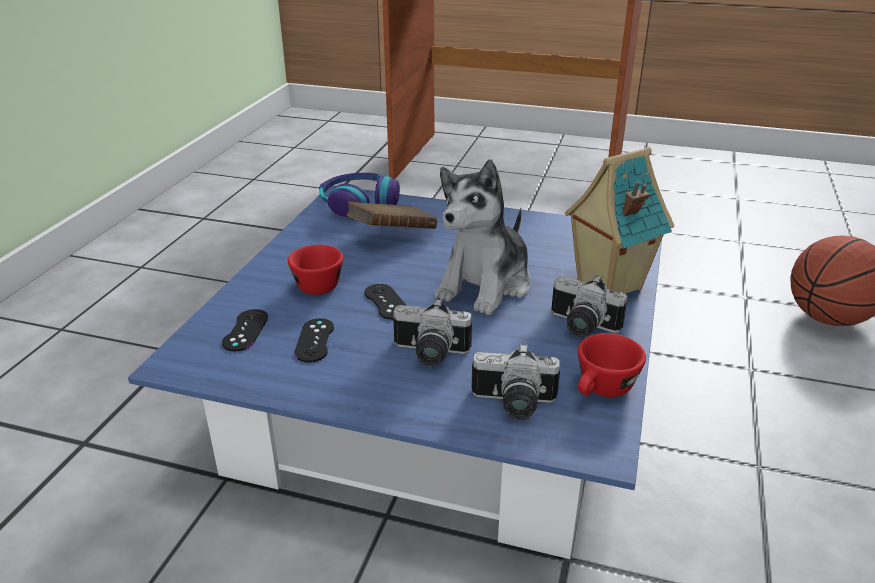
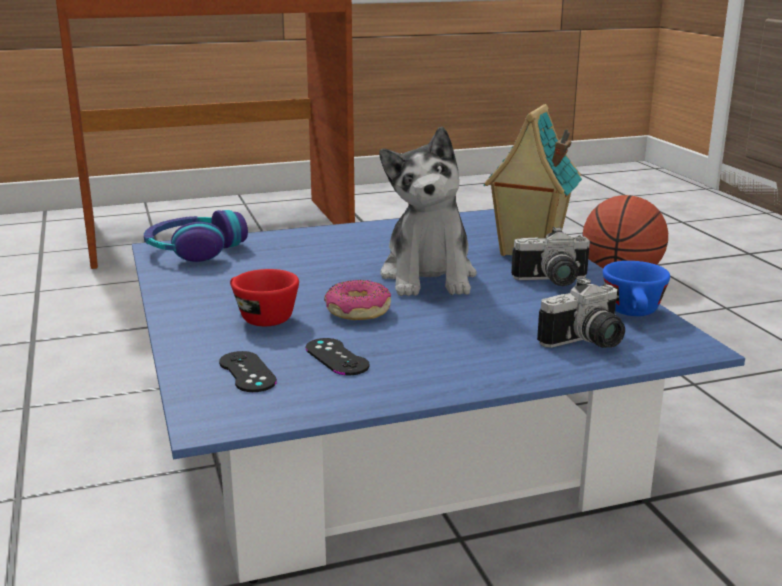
camera: 35 degrees left, 10 degrees down
(386, 302) = (357, 311): black game controller -> donut
(392, 235) = (275, 264): brown book -> none
(429, 354) = (463, 334): camera -> none
(602, 390) = (634, 314): red cup -> blue cup

